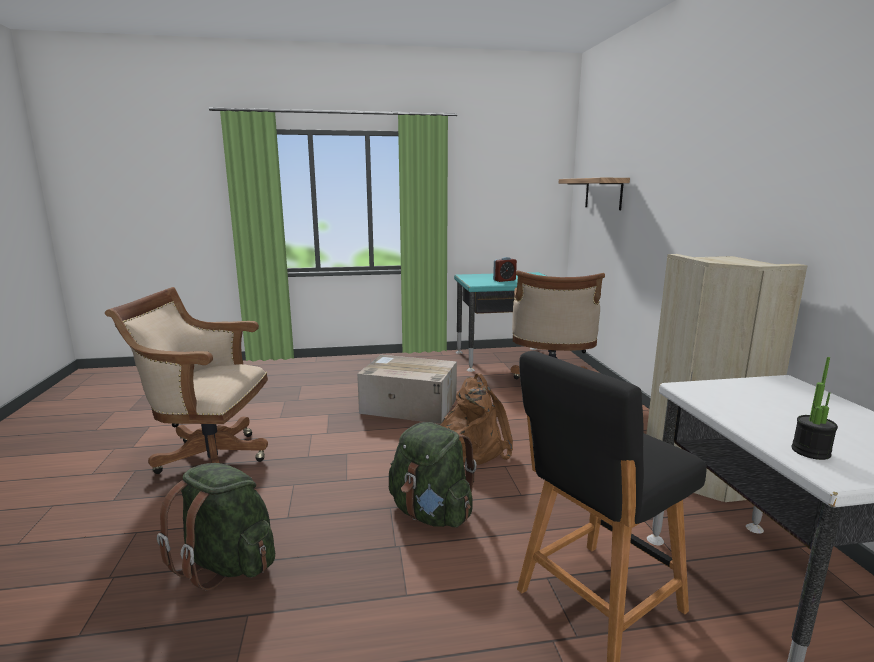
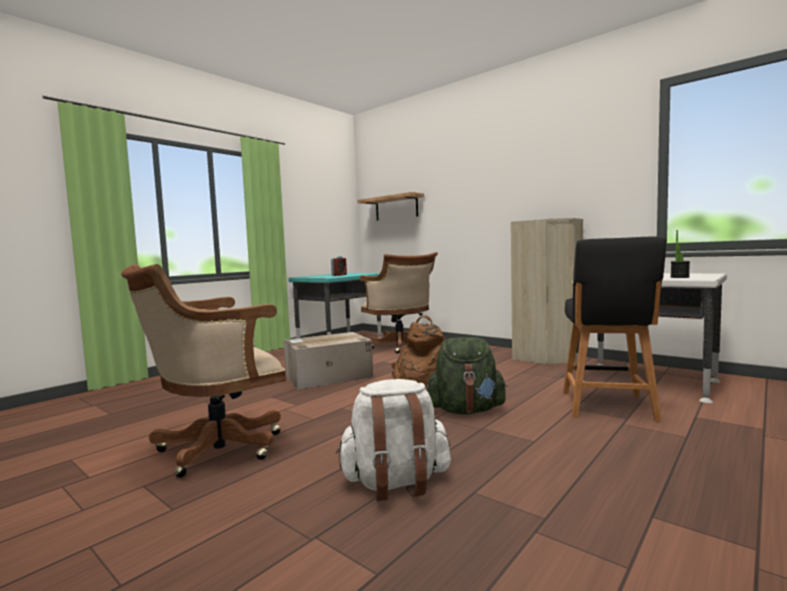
camera: 40 degrees left, 10 degrees down
(227, 563) = (395, 483): green backpack -> white backpack

